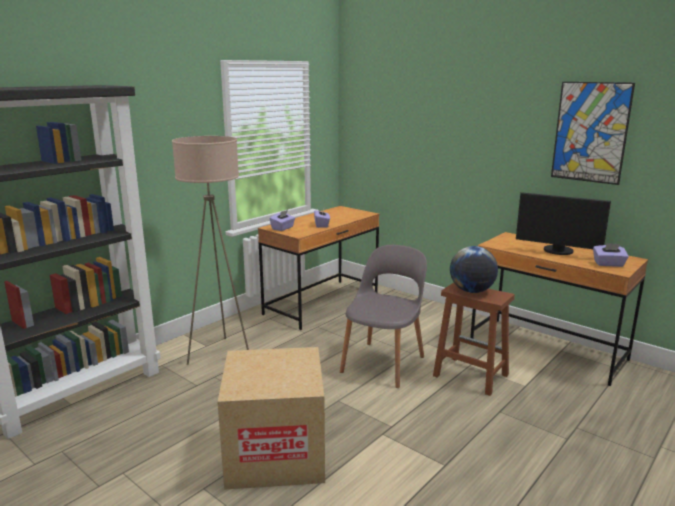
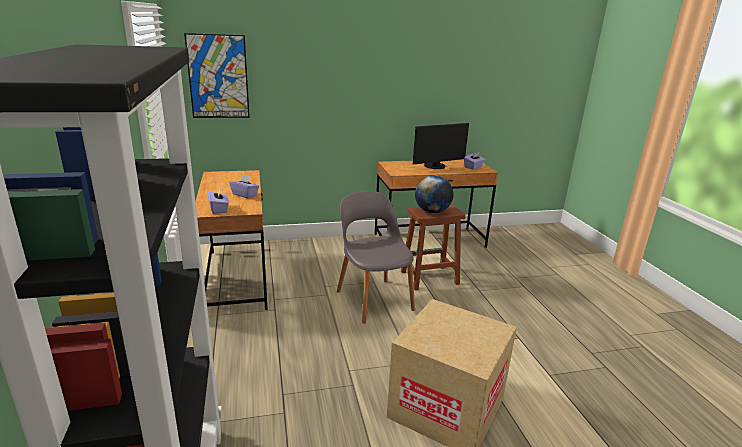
camera: 55 degrees left, 5 degrees up
(220, 354) = (243, 372): beige floor lamp -> none
(590, 132) = (437, 74): picture -> picture (218, 77)

